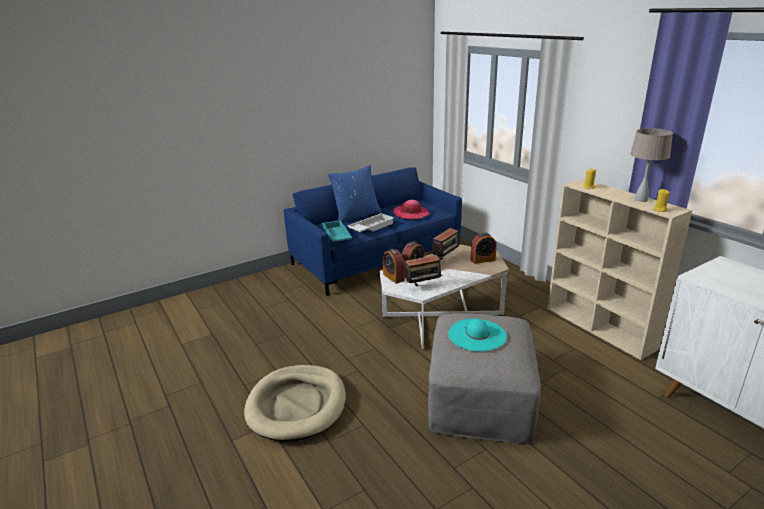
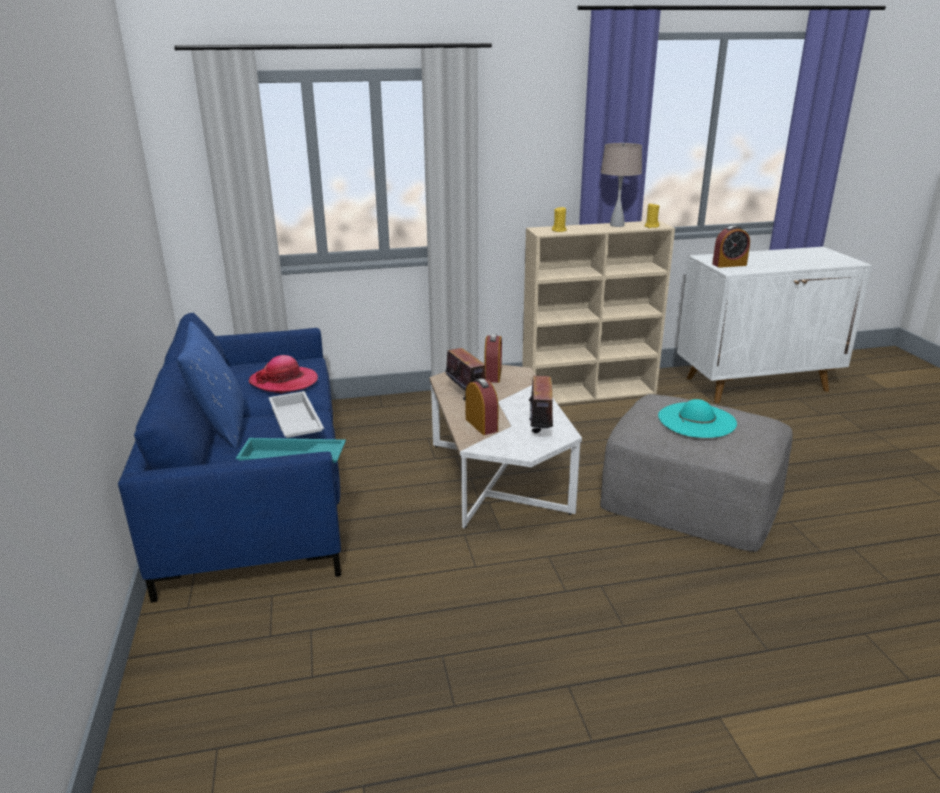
camera: 70 degrees left, 0 degrees up
(297, 405) = (674, 672): beige dog bed -> none
(393, 277) = (495, 444): alarm clock -> alarm clock (729, 264)

